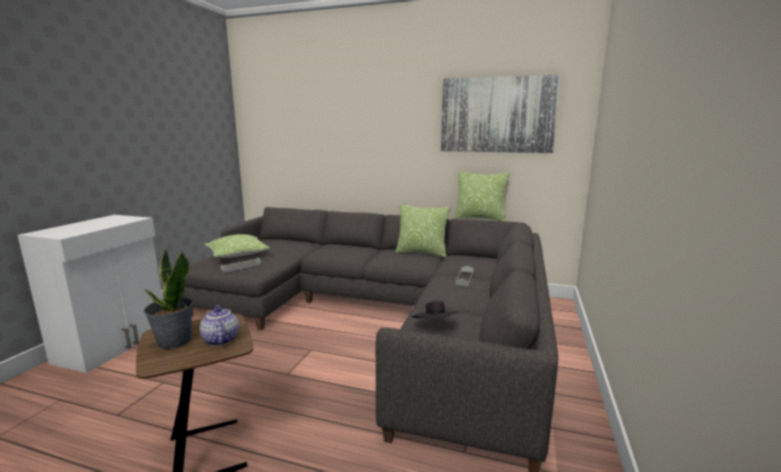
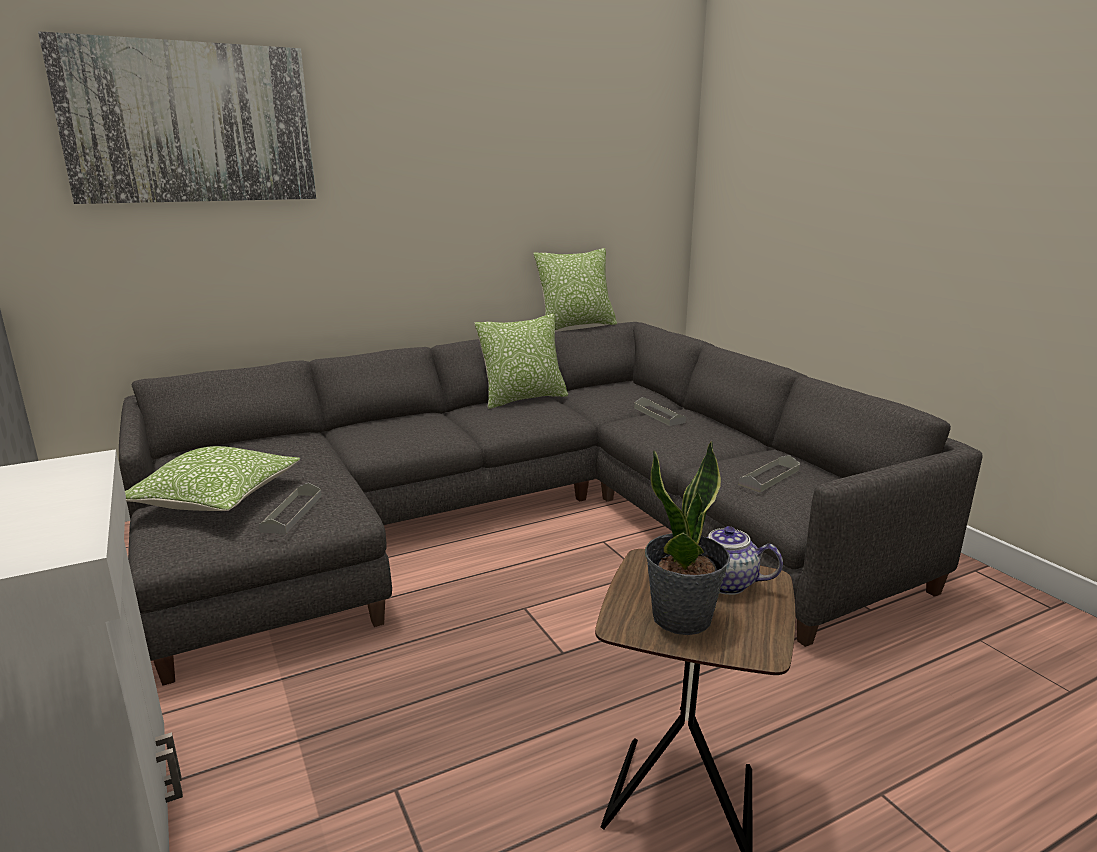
camera: 45 degrees left, 5 degrees up
(435, 326) = (769, 477): black hat -> grey tray
(497, 115) = (581, 156): picture -> picture (190, 123)

